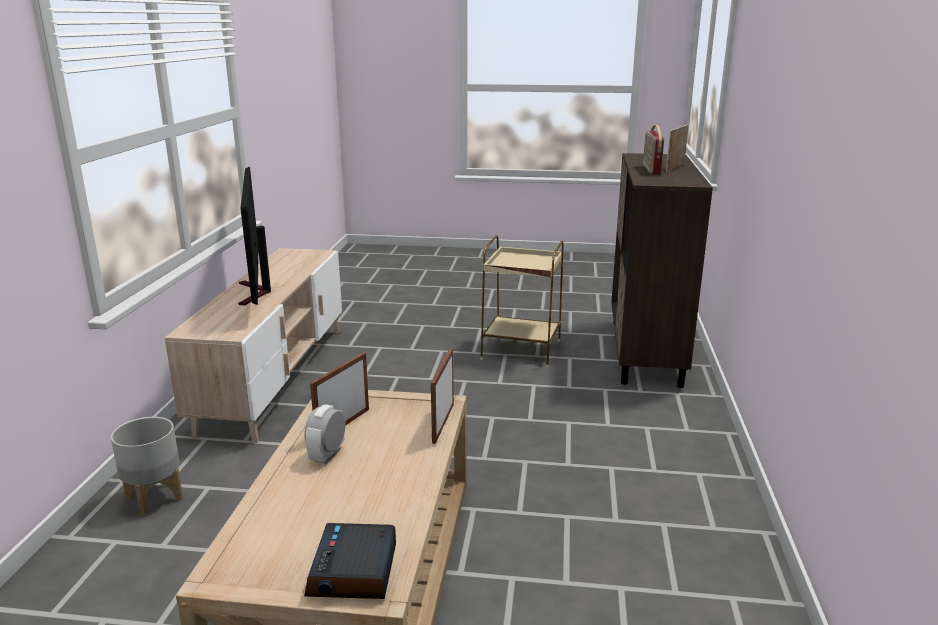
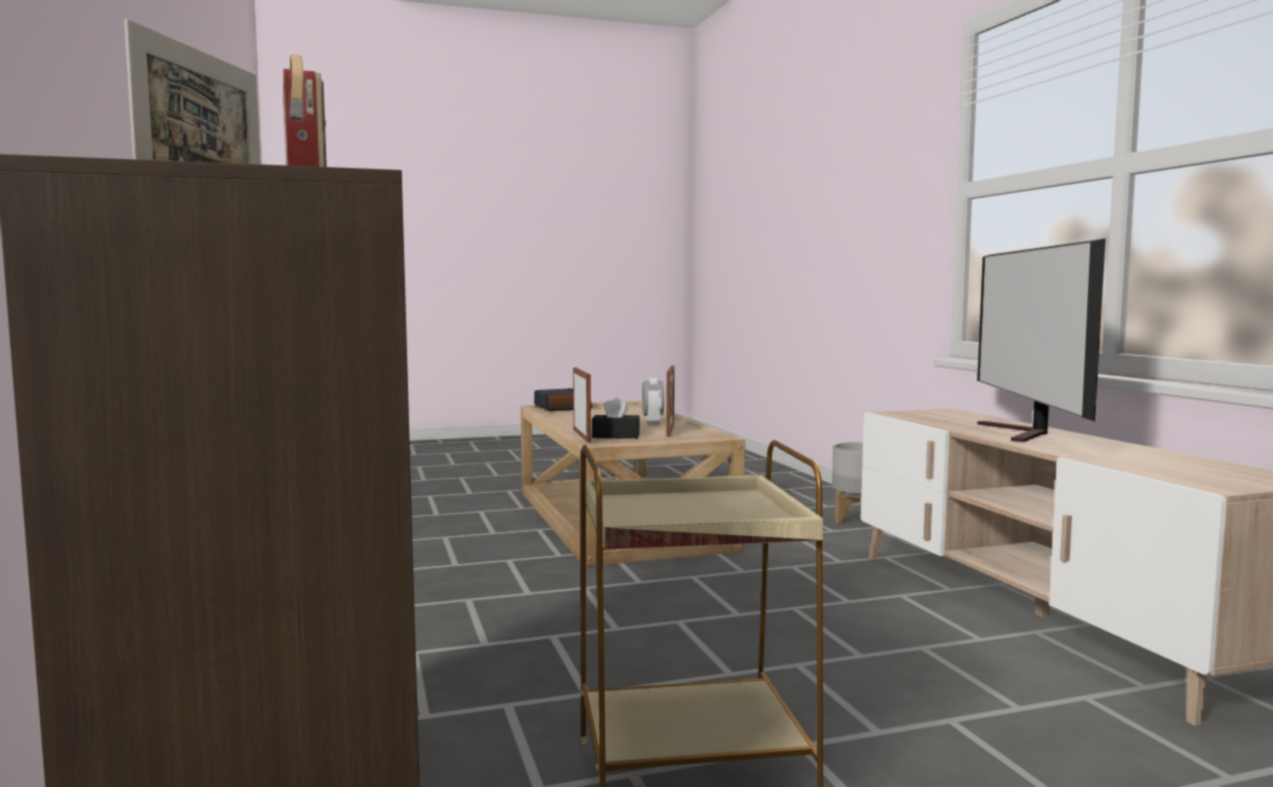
camera: 155 degrees right, 15 degrees down
(256, 293) = (1023, 433): television -> television turned 135 degrees counterclockwise
(410, 420) = (616, 436): none -> black tissue box

